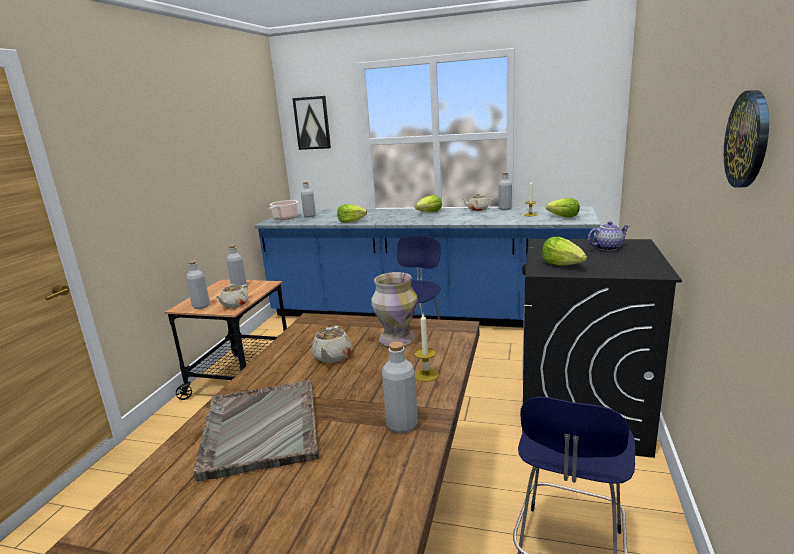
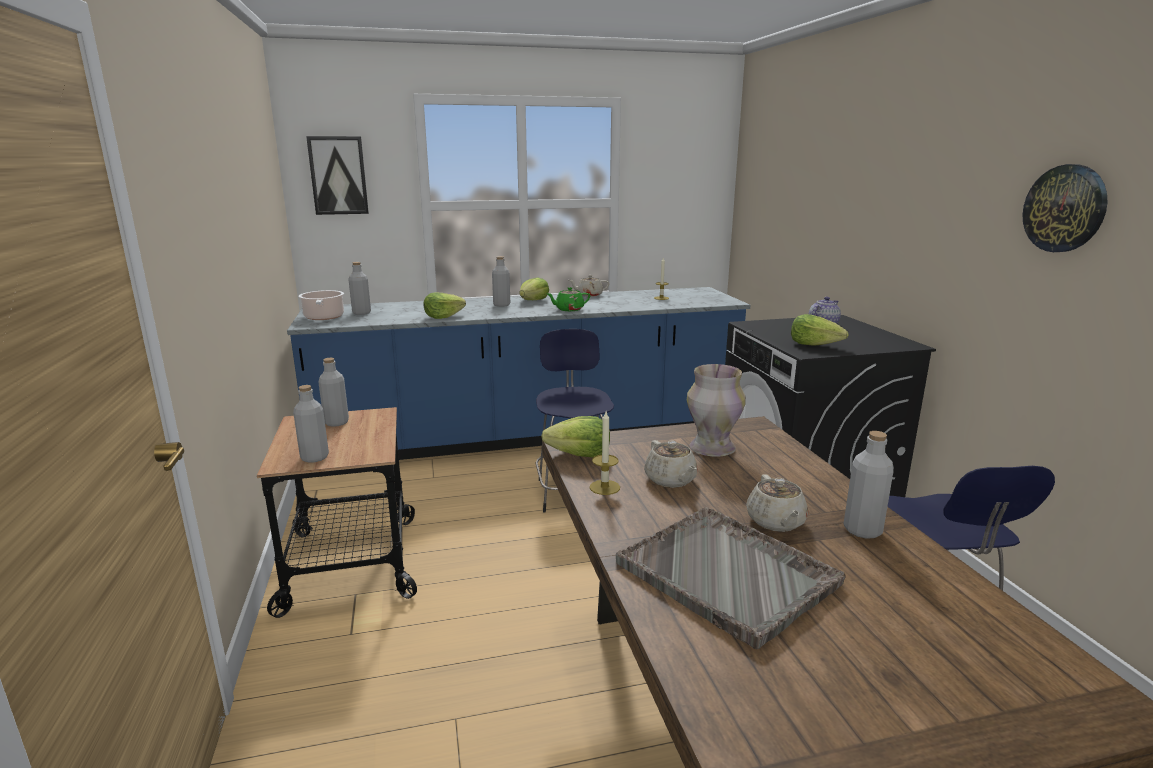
camera: 30 degrees left, 0 degrees up
(234, 304) = (370, 447): beige teapot -> beige teapot (776, 522)
(426, 375) = (803, 478): candle -> candle (604, 487)
(442, 220) = (569, 309): none -> green teapot
(505, 209) = (620, 293): grey bottle -> grey bottle (501, 305)
(563, 217) = (701, 299): lettuce -> lettuce (580, 455)

